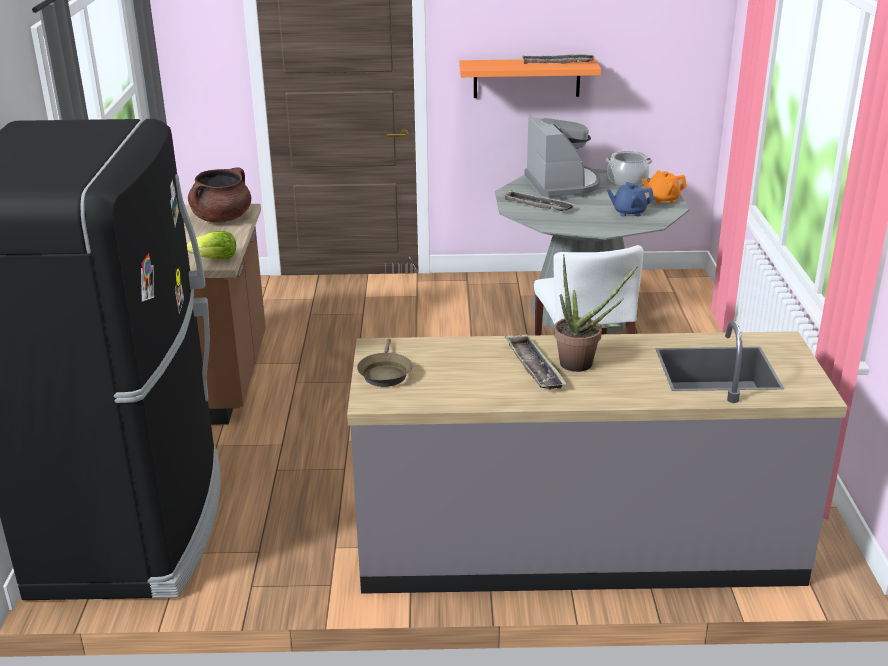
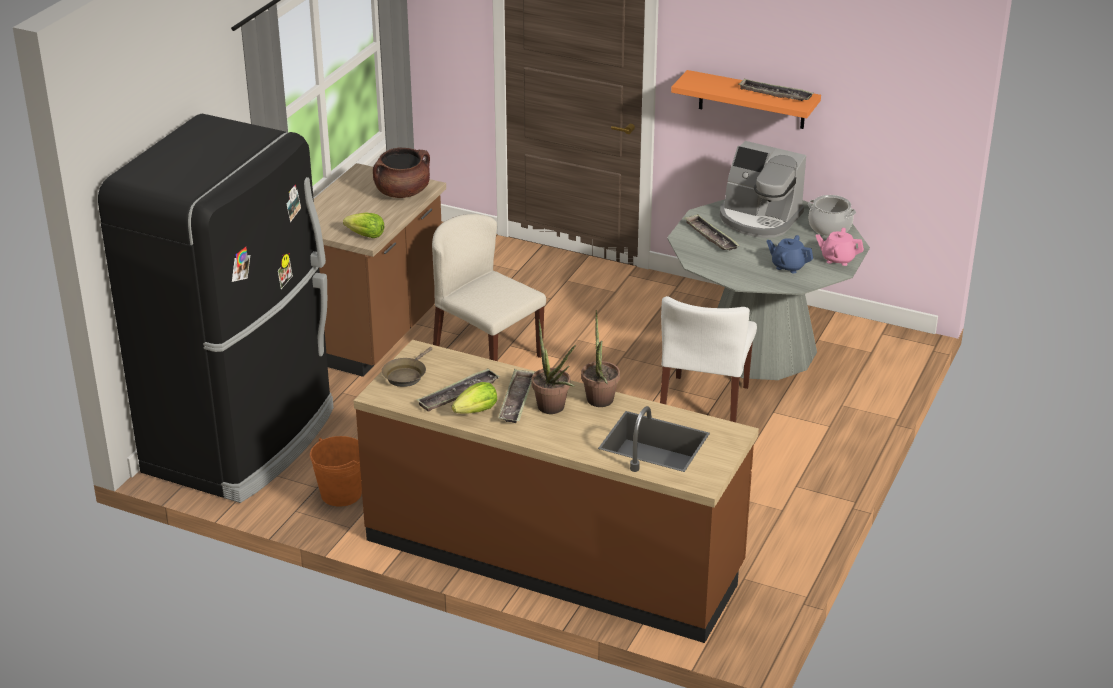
camera: 25 degrees right, 5 degrees up
(292, 550) = (341, 494): none -> orange bucket
(342, 374) = (486, 355): none -> beige chair
(463, 377) = (458, 394): none -> tray
(502, 388) = (477, 411): none -> lettuce
(562, 186) = (759, 219): coffee machine -> coffee machine turned 105 degrees clockwise
(576, 544) = (553, 555): grey counter -> brown counter
(622, 348) = (599, 403): none -> potted plant
(662, 199) = (838, 259): orange teapot -> pink teapot

